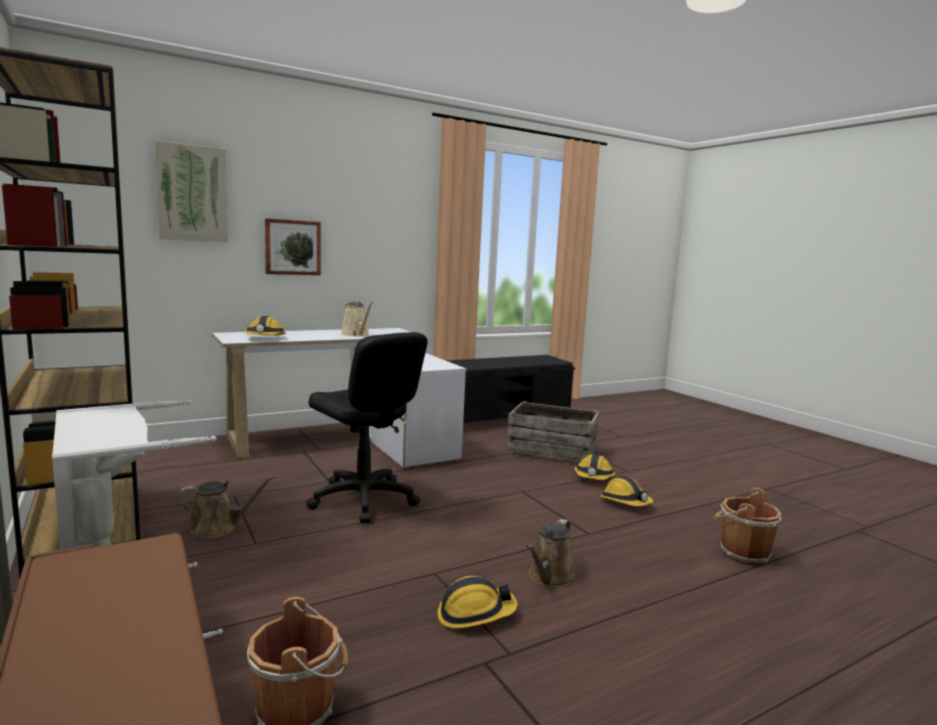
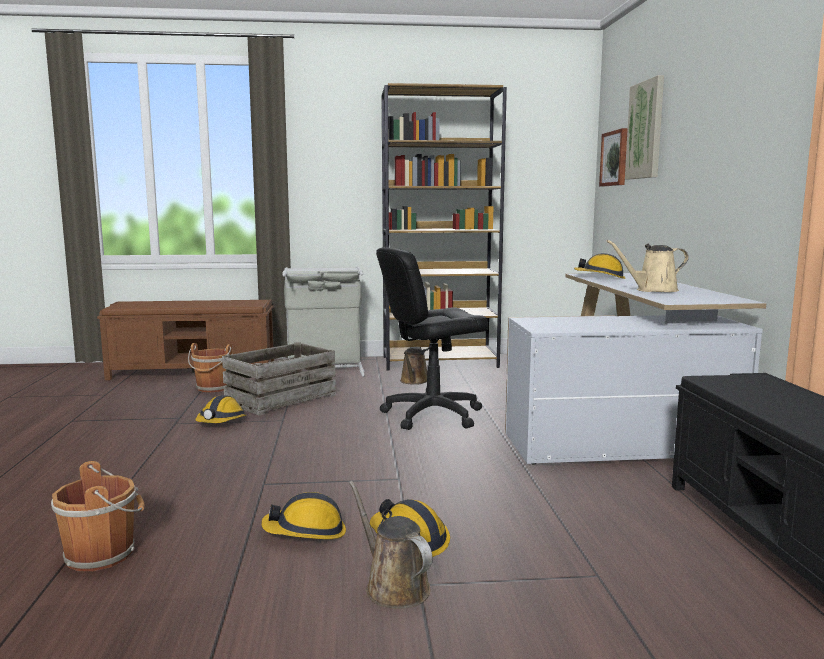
camera: 115 degrees right, 0 degrees up
(292, 247) = (692, 176): picture -> picture (615, 158)
(549, 577) = (223, 449): brown watering can -> brown watering can (393, 586)
(552, 451) = (556, 542): crate -> crate (281, 399)

